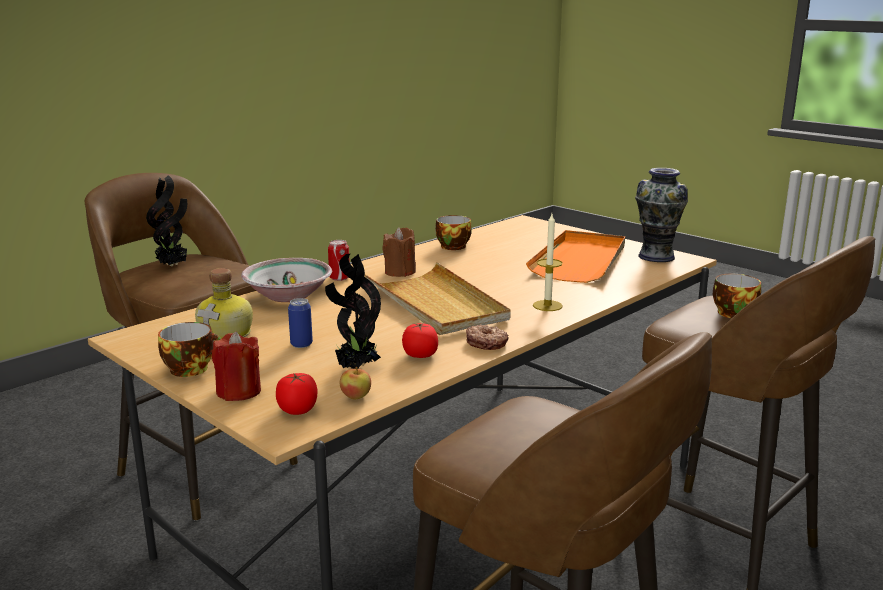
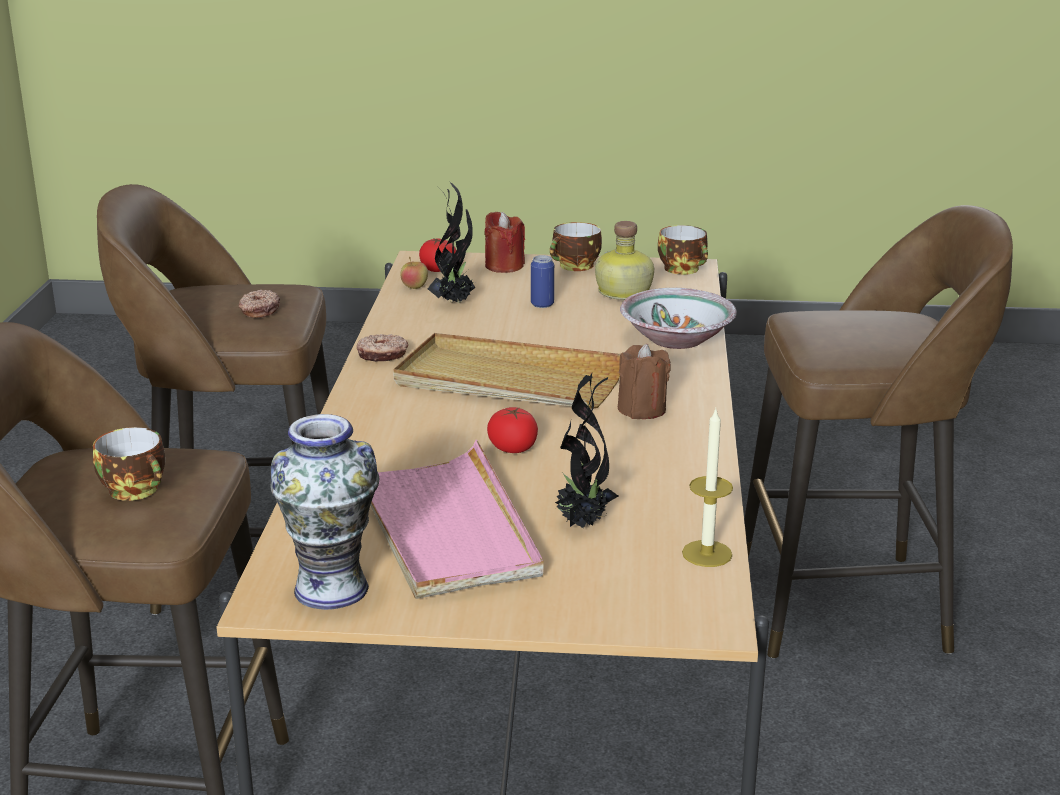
camera: 140 degrees right, 5 degrees up
(173, 265) = (895, 330): potted plant -> potted plant (583, 524)
(339, 278) = (685, 376): can -> none
(420, 355) = (423, 327): tomato -> tomato (513, 448)
(452, 246) = (683, 487): cup -> cup (684, 269)
(529, 423) = (259, 310): none -> donut
(547, 305) = (382, 420): candle -> candle (707, 553)
(580, 260) = (445, 526): orange tray -> pink tray

